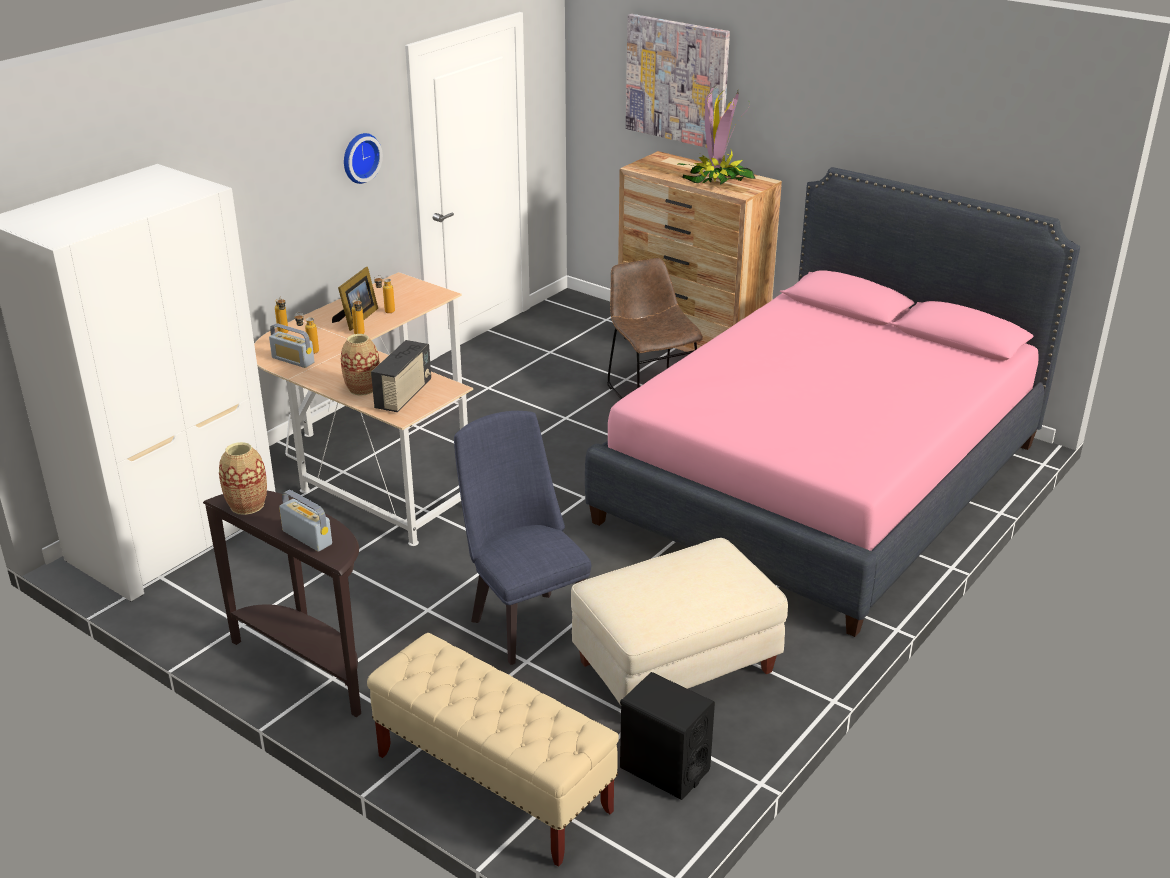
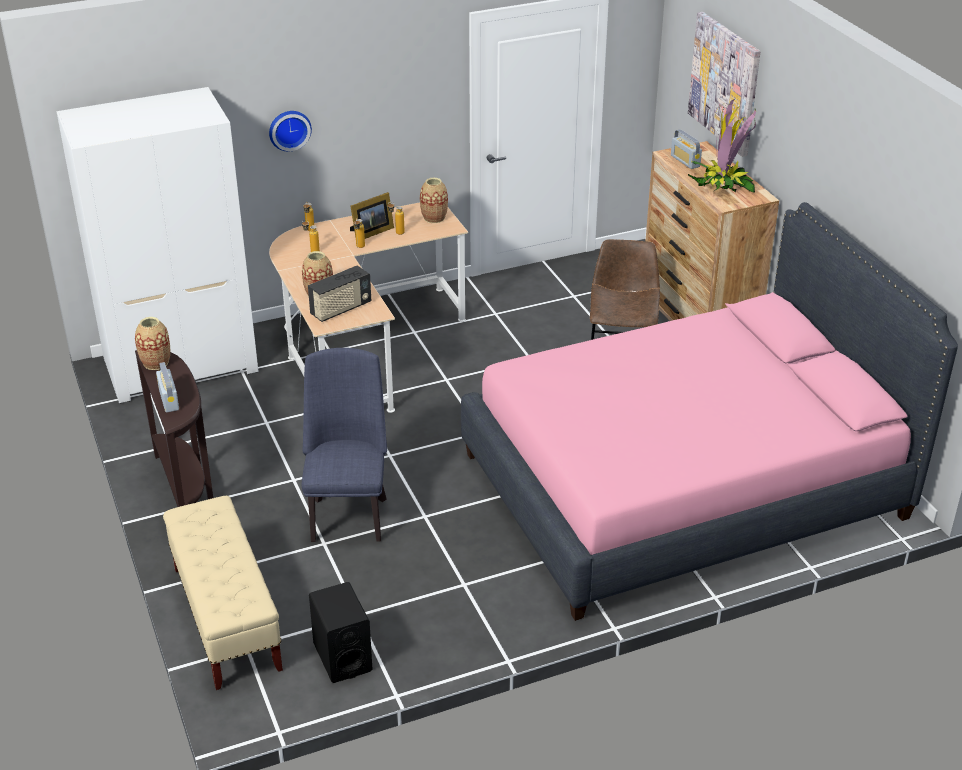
camera: 30 degrees right, 5 degrees up
(293, 360) = (295, 256): radio -> radio (685, 161)
(359, 157) = (409, 100): wall clock -> wall clock (289, 129)
(412, 290) = (434, 218): none -> vase
(676, 668) = (420, 590): beige ottoman -> none

